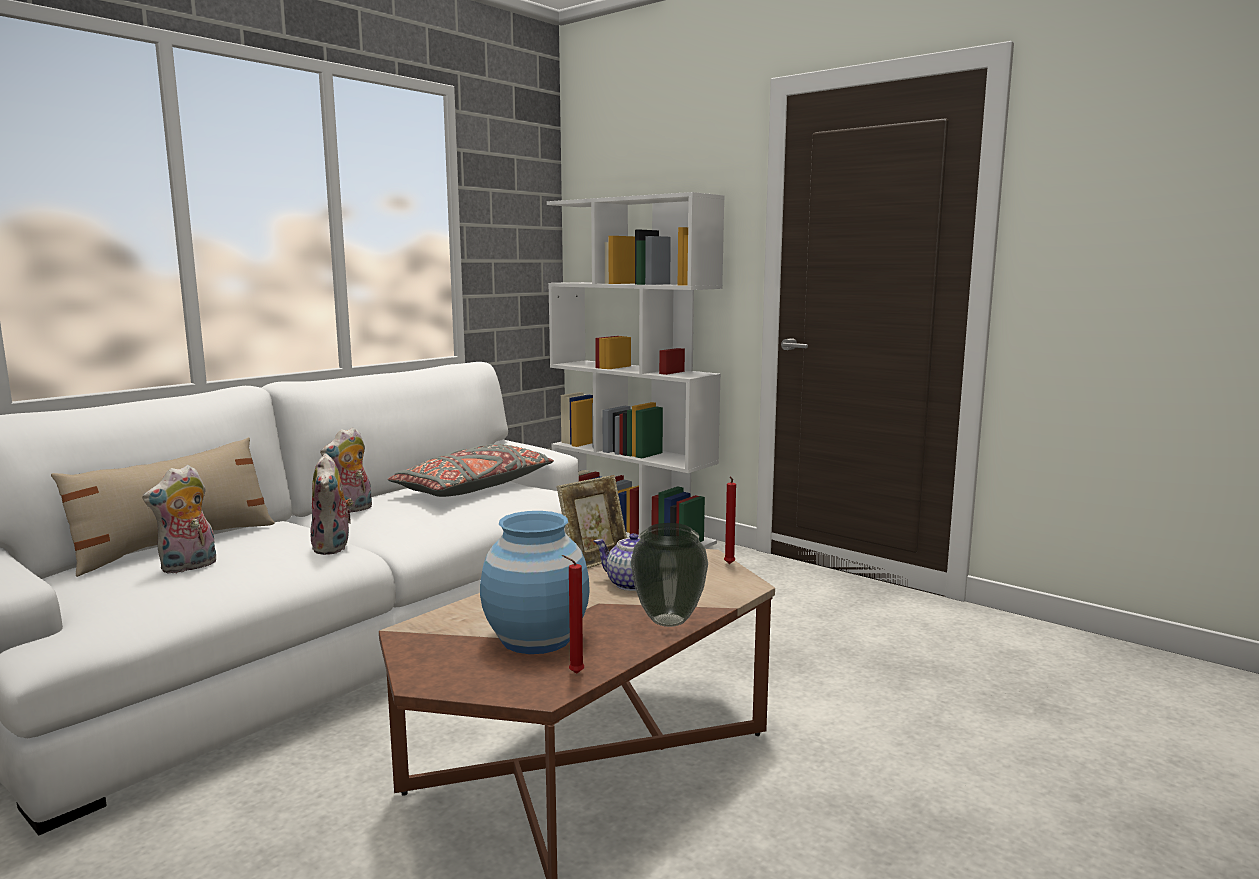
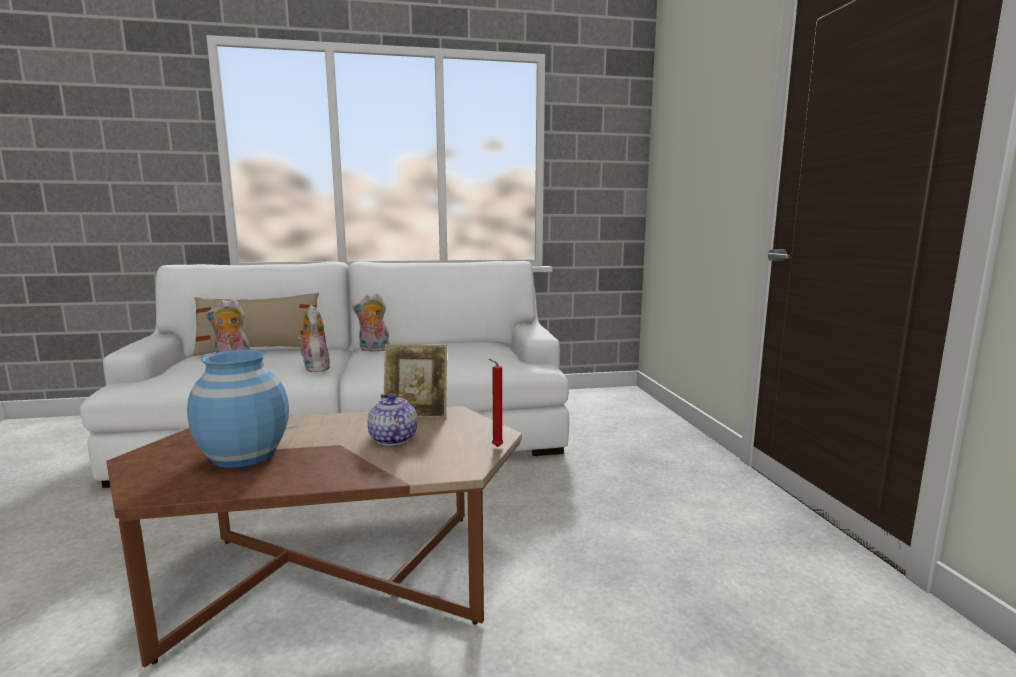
camera: 40 degrees right, 0 degrees up
(334, 547) = (314, 368): plush toy -> plush toy turned 135 degrees clockwise
(474, 488) = (465, 350): grey pillow -> none
(573, 673) = (192, 488): red candle -> none
(632, 531) = (653, 417): white bookcase -> none
(668, 620) = (340, 474): vase -> none

